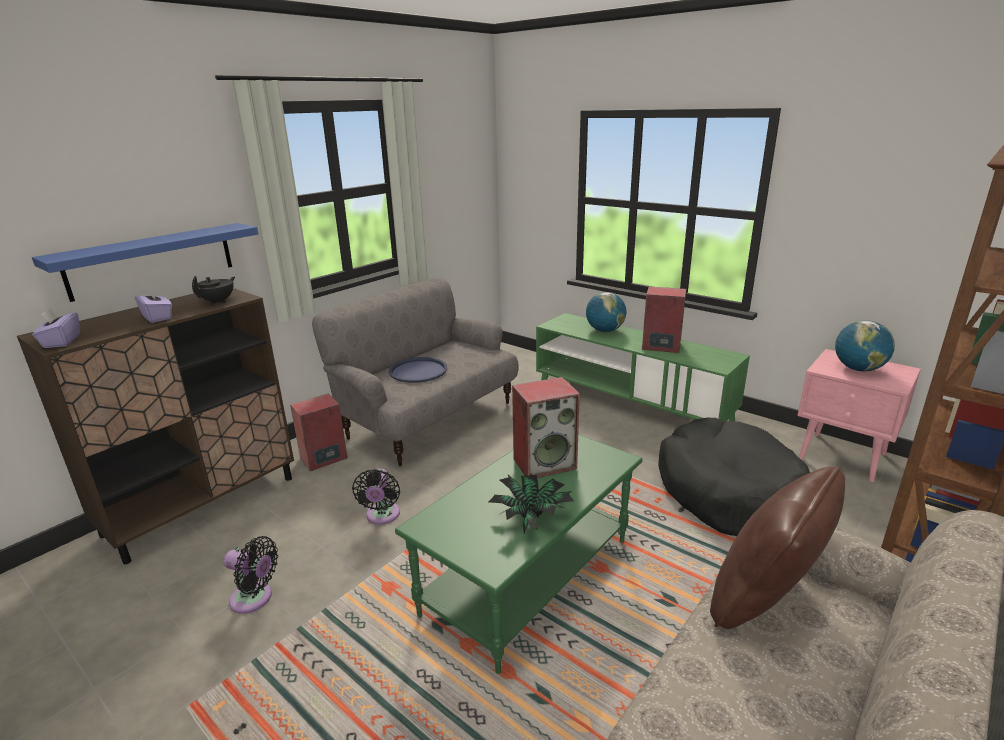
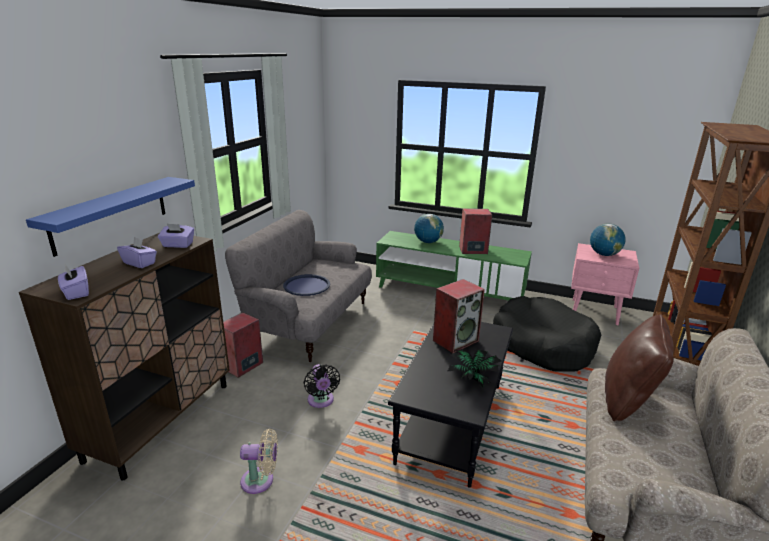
camera: 20 degrees left, 0 degrees up
(218, 301) = (177, 245): black teapot -> purple tissue box
(255, 599) = (261, 480): black fan -> beige fan
(529, 578) = (452, 423): green coffee table -> black coffee table

